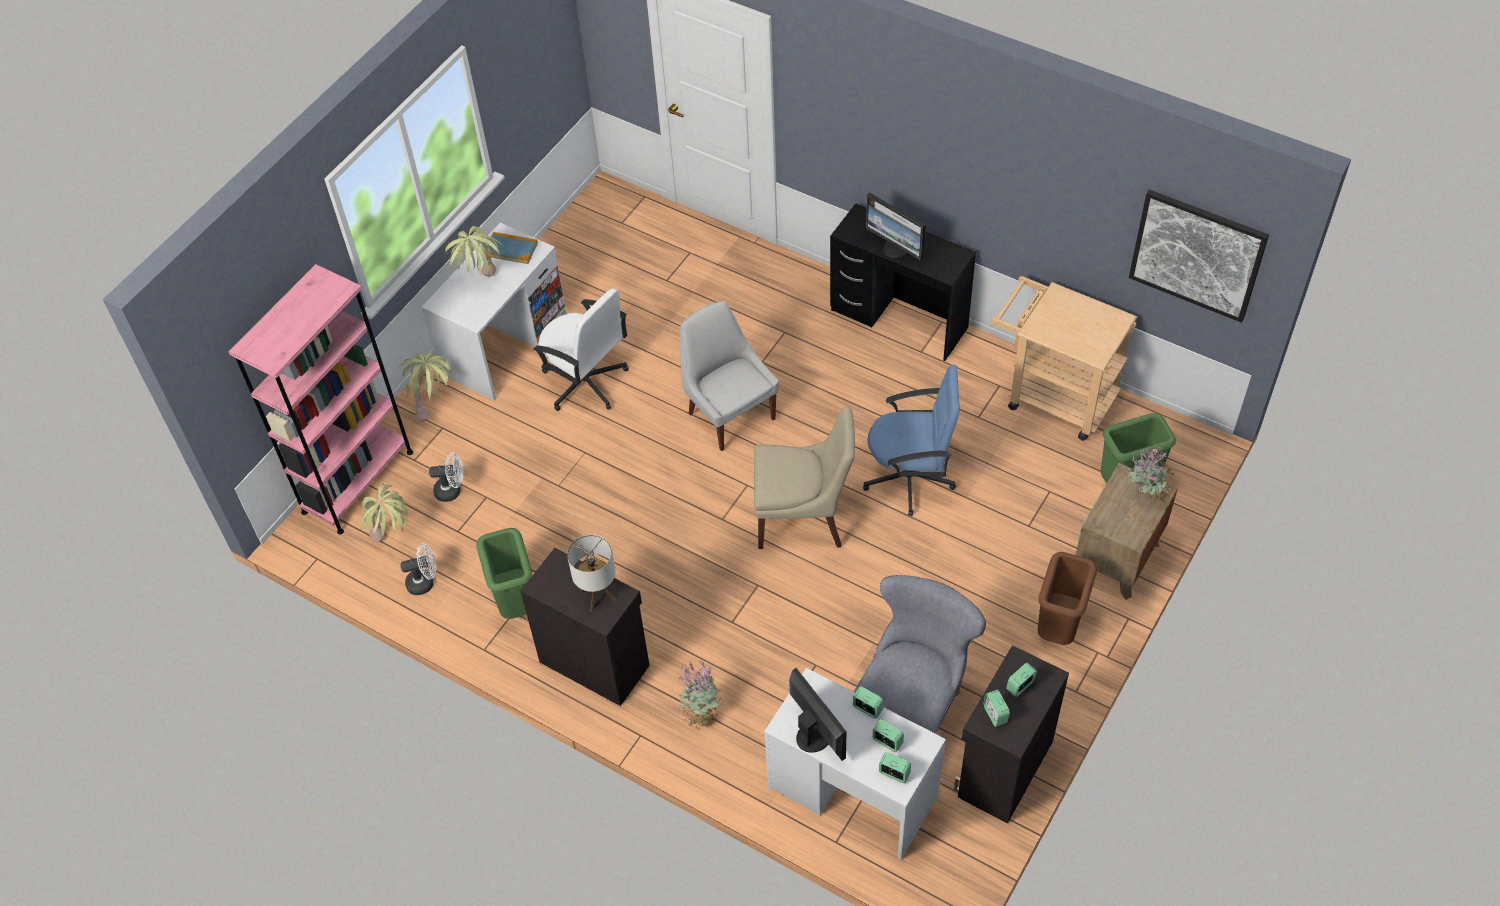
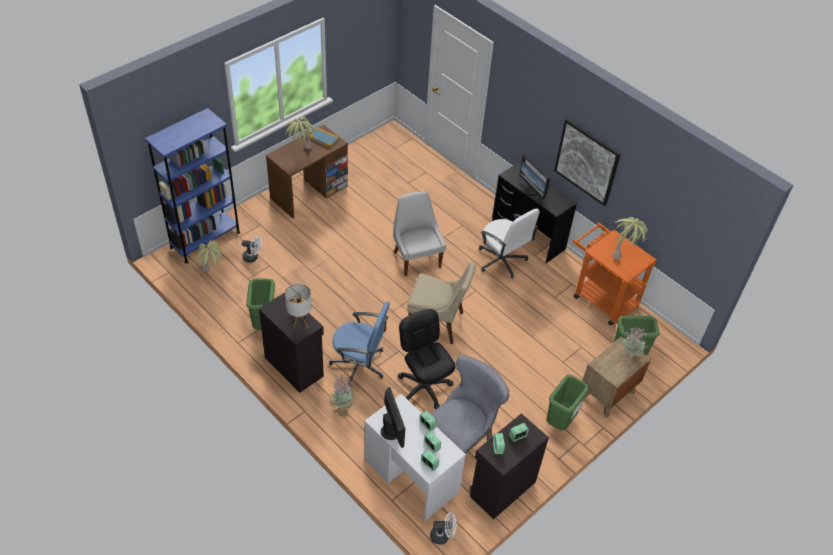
camera: 10 degrees right, 5 degrees down
(358, 482) = (205, 240): pink bookcase -> blue bookcase
(425, 582) = (220, 299): white fan -> white fan (443, 536)
(435, 406) = (261, 213): potted plant -> potted plant (623, 253)
(504, 344) = (309, 192): white desk -> brown desk
(585, 382) = (345, 222): white office chair -> white office chair (502, 261)
(821, 635) = (424, 387): none -> black office chair
(910, 478) = (504, 318): blue office chair -> blue office chair (359, 365)
(1052, 396) = (601, 297): beige cart -> orange cart
(1059, 628) = (561, 422): brown trash can -> green trash can
(1197, 255) = (696, 227): picture -> picture (587, 162)

